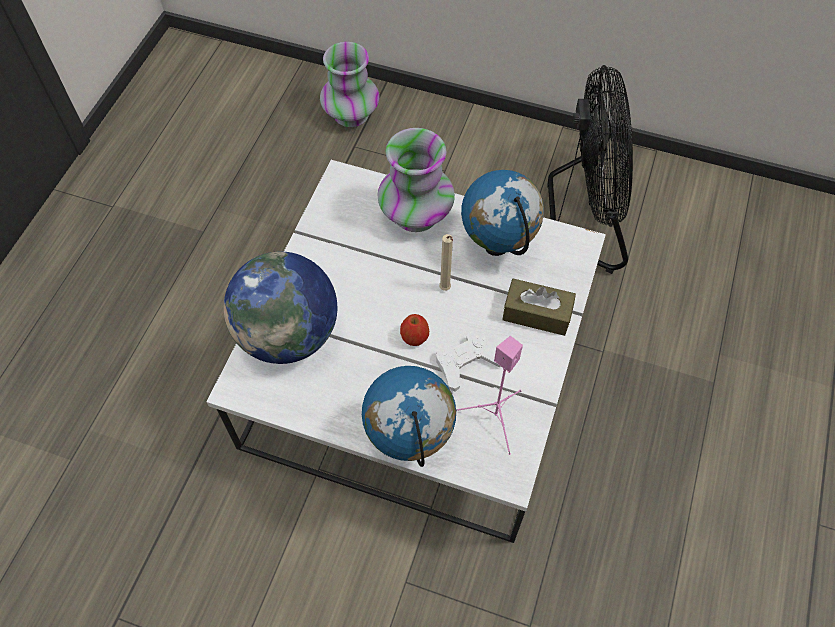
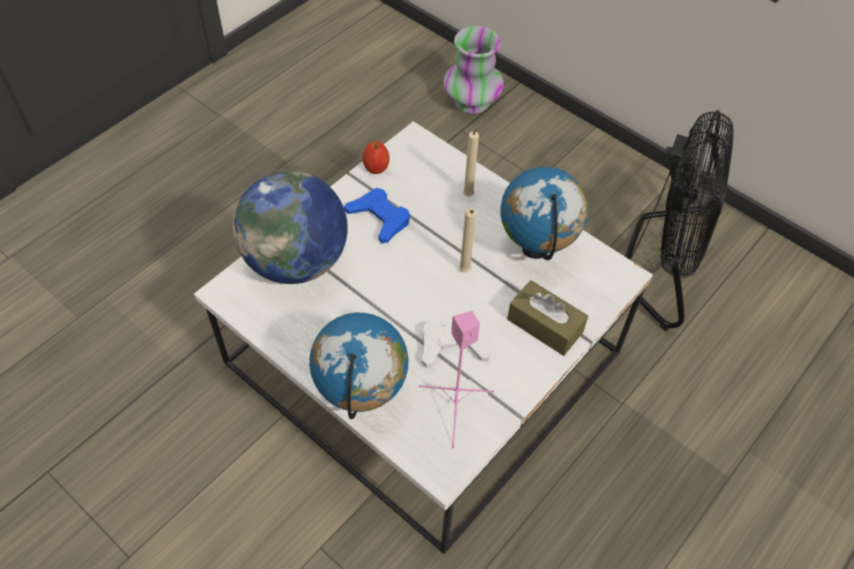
camera: 20 degrees right, 5 degrees down
(345, 266) = (379, 218): none -> blue game controller
(415, 337) = (413, 305): apple -> apple (376, 168)
(416, 214) = (470, 195): vase -> beige candle

